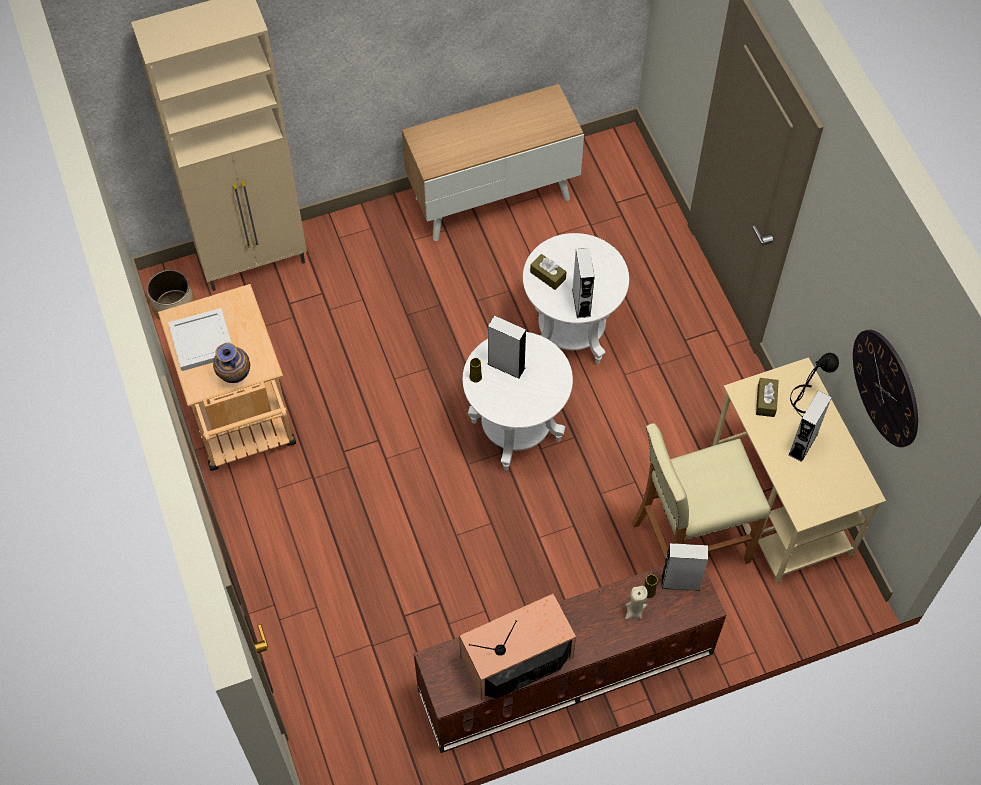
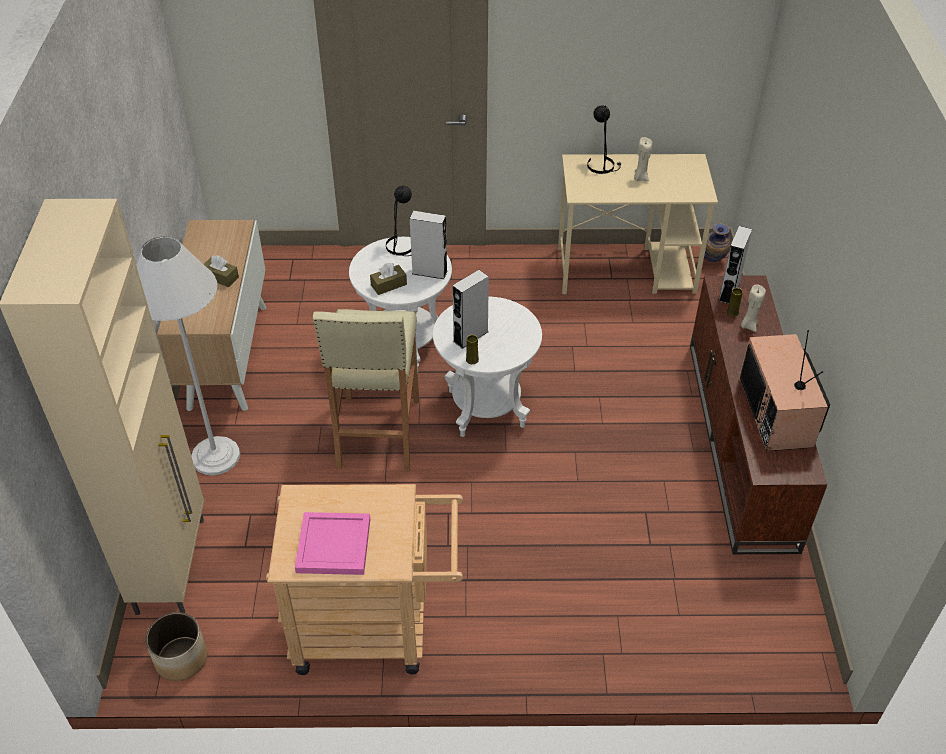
camera: 70 degrees left, 15 degrees down
(201, 340) = (332, 546): white tray -> pink tray
(235, 378) = (399, 526): vase -> vase (712, 262)
(373, 241) = (216, 456): none -> white floor lamp
(608, 266) = (402, 246): none -> black table lamp
(688, 542) = (641, 331): beige stool -> beige stool (377, 434)
(766, 401) = (592, 185): brown tissue box -> brown tissue box (220, 277)
(803, 444) = (640, 178): grey speaker -> beige candle
(886, 387) = (663, 66): wall clock -> none

